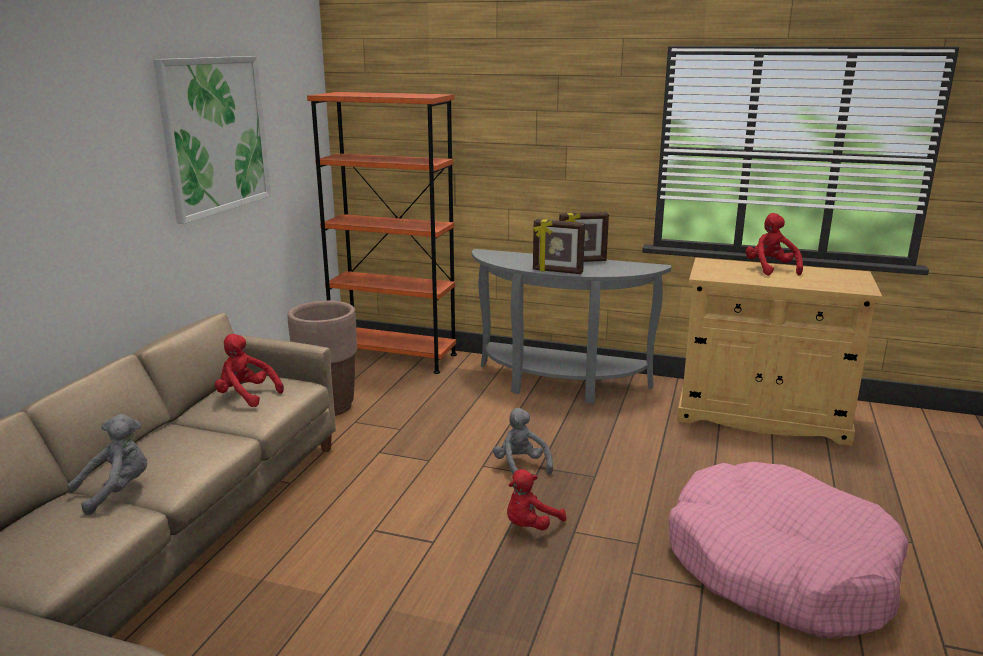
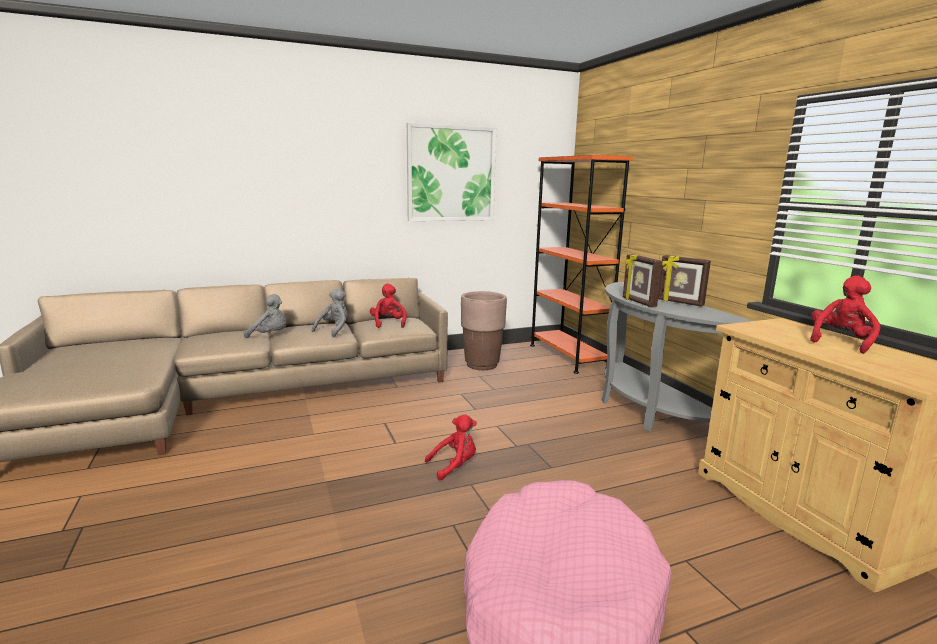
camera: 50 degrees right, 5 degrees down
(521, 466) = (517, 437): grey plush toy -> grey plush toy (334, 330)
(530, 526) = (454, 466): red plush toy -> red plush toy turned 150 degrees clockwise

